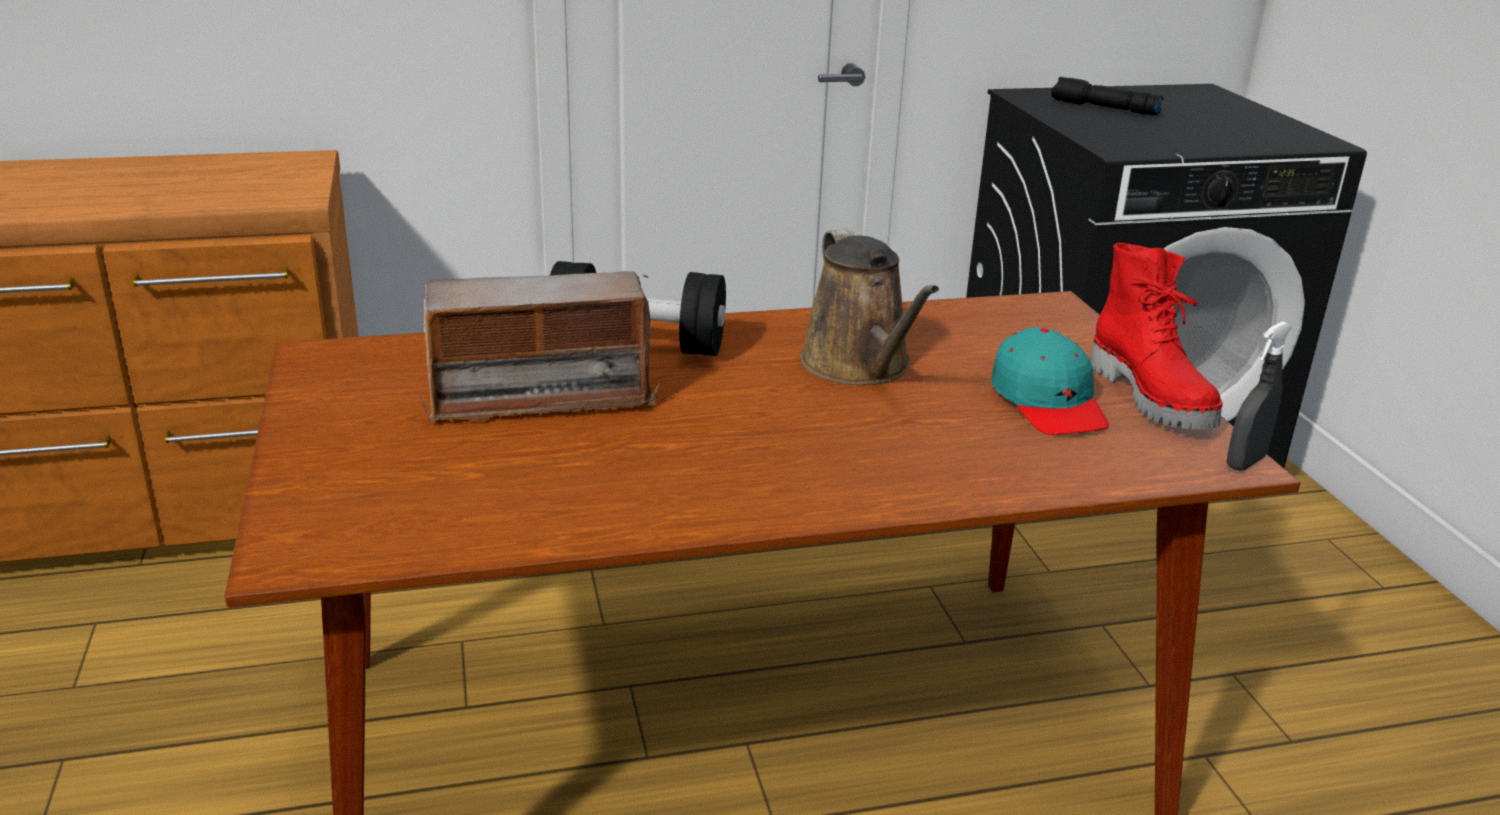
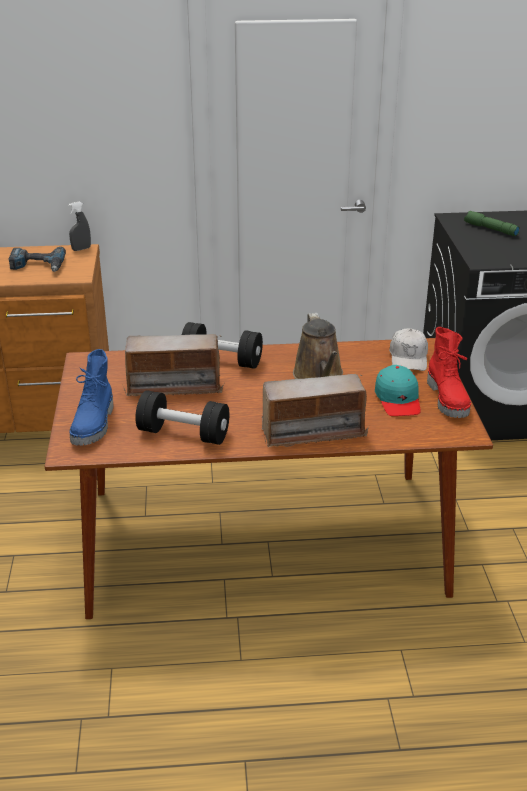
camera: 10 degrees right, 5 degrees up
(206, 184) = (37, 266): none -> power drill
(356, 488) = (95, 425): none -> blue boot
(584, 497) = (183, 434): none -> black dumbbell
(892, 477) = (313, 432): none -> radio
(1030, 326) = (408, 358): none -> white cap
(1103, 108) = (490, 229): black flashlight -> green flashlight
(1245, 462) = (473, 434): grey spray bottle -> grey spray bottle (81, 249)

